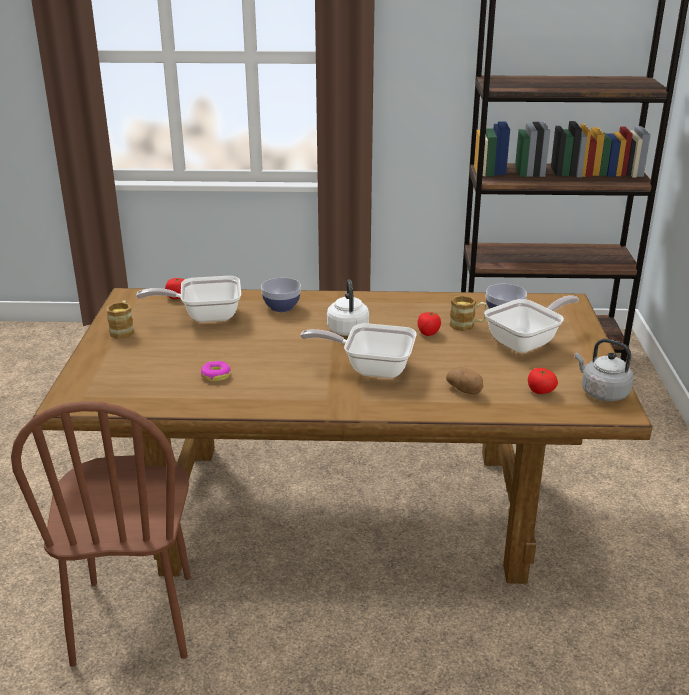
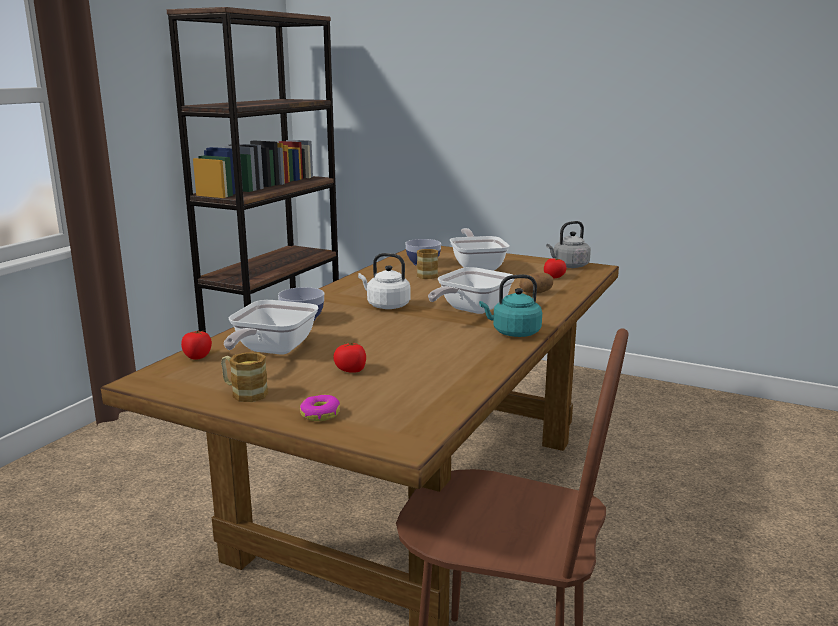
camera: 65 degrees left, 10 degrees down
(216, 375) = (421, 363): donut -> donut (320, 414)
(322, 401) = (513, 333): none -> turquoise kettle
(428, 333) = (427, 285): tomato -> tomato (351, 370)

